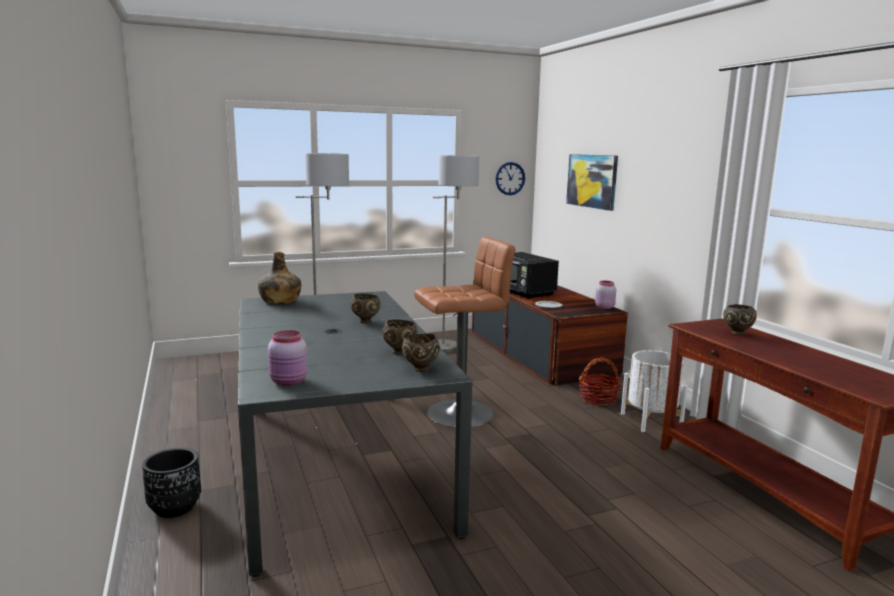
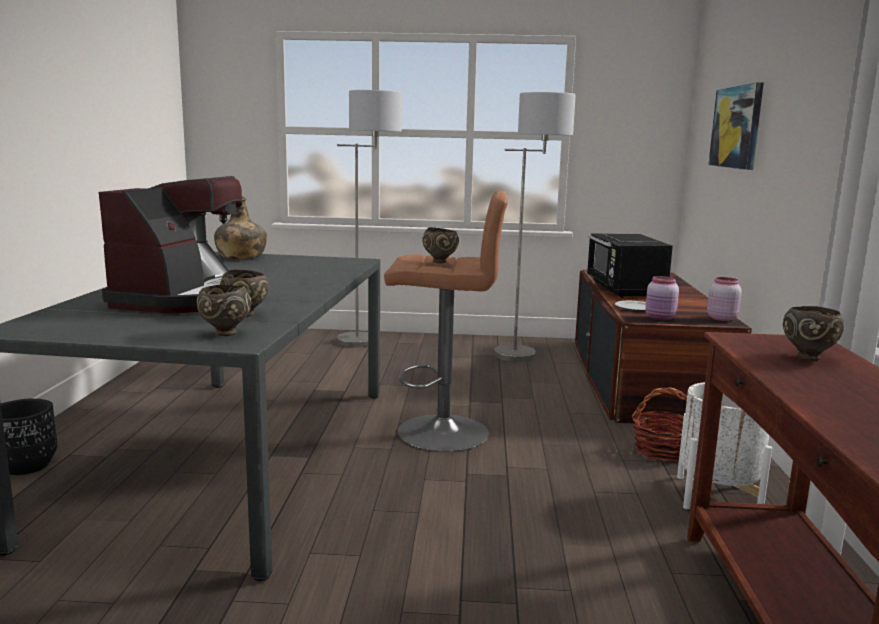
camera: 25 degrees right, 0 degrees up
(289, 381) = (61, 324): pink jar -> pink jar (660, 318)
(331, 346) = (186, 299): none -> coffee machine
(366, 321) = (284, 283): brown bowl -> brown bowl (440, 262)
(510, 178) = (648, 132): wall clock -> none

